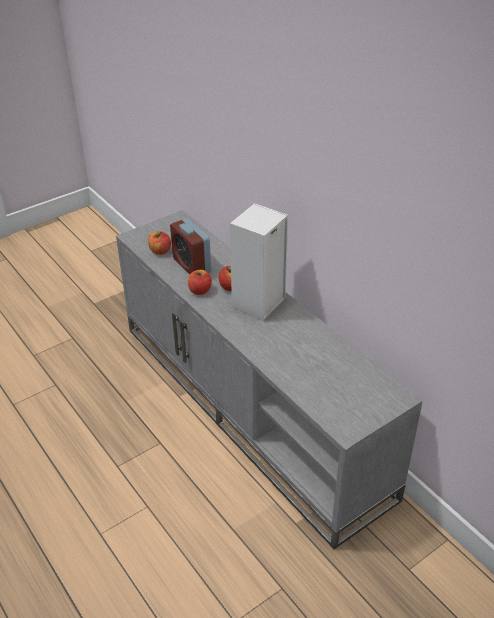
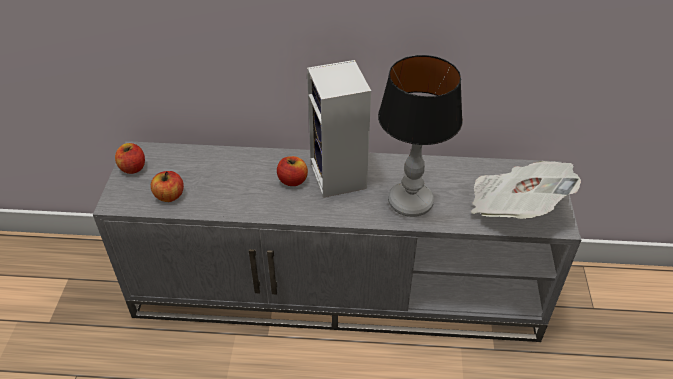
camera: 50 degrees left, 5 degrees up
(191, 265) = (224, 187): alarm clock -> none
(199, 290) = (271, 204): apple -> apple (133, 168)
(275, 347) = (411, 203): none -> table lamp
(336, 398) = (515, 206): none -> newspaper

